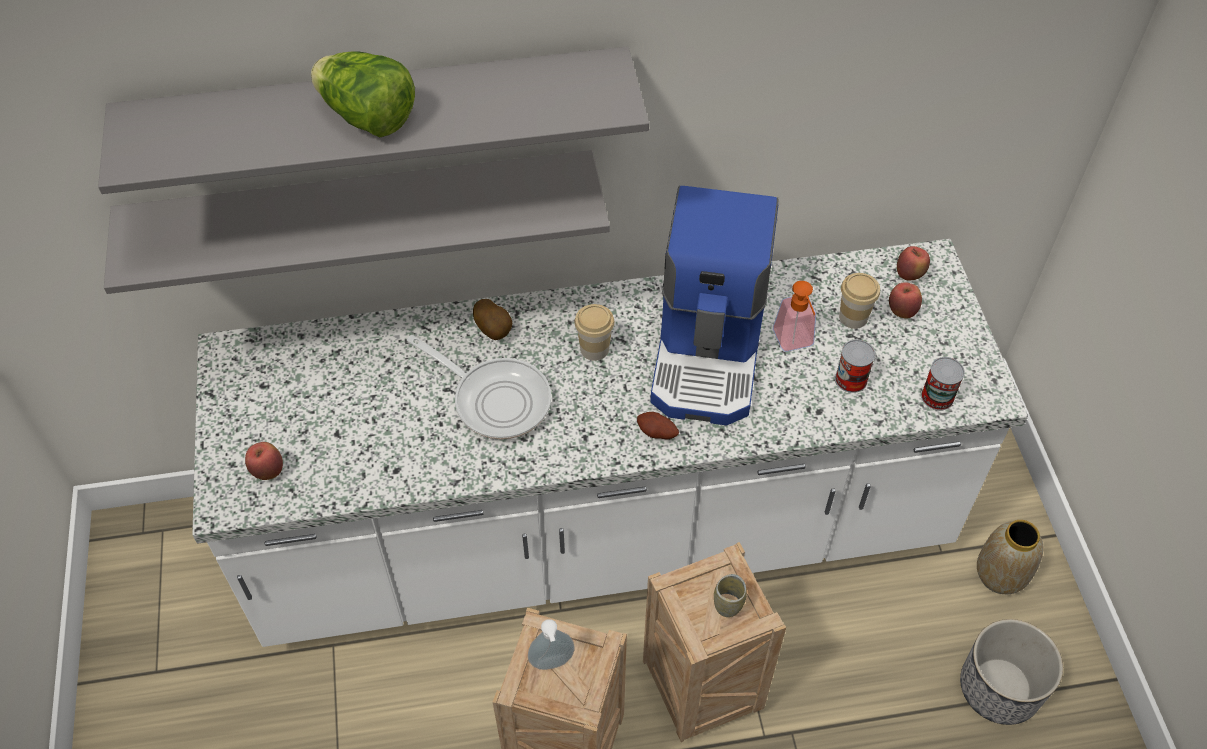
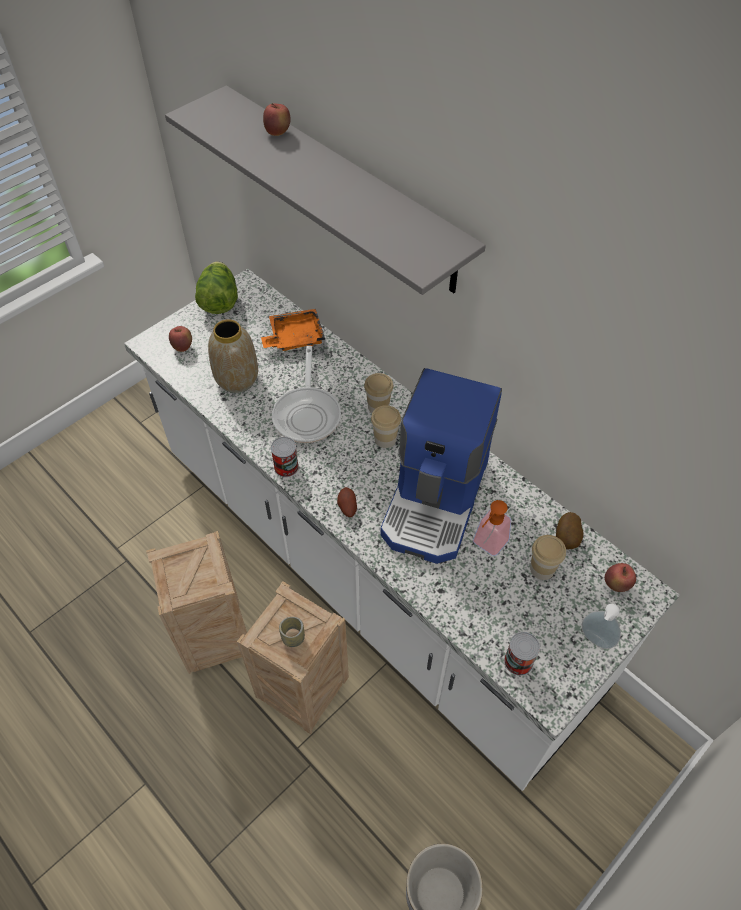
camera: 55 degrees right, 0 degrees up
(363, 210) = (330, 252): grey shelf -> none
(367, 349) = (294, 337): none -> orange tray
(368, 118) = (304, 173): lettuce -> lettuce (219, 301)
(494, 330) = (357, 384): potato -> potato (567, 539)
(544, 329) = (378, 406): none -> cup
(552, 664) = (188, 565): soap dispenser -> soap dispenser (594, 641)
(710, 351) = (436, 500): coffee machine -> coffee machine turned 45 degrees counterclockwise
(851, 379) = (485, 596): can -> can (286, 467)
(902, 311) = (577, 597): apple -> apple (278, 133)
(1000, 575) = (534, 846): vase -> vase (236, 379)

